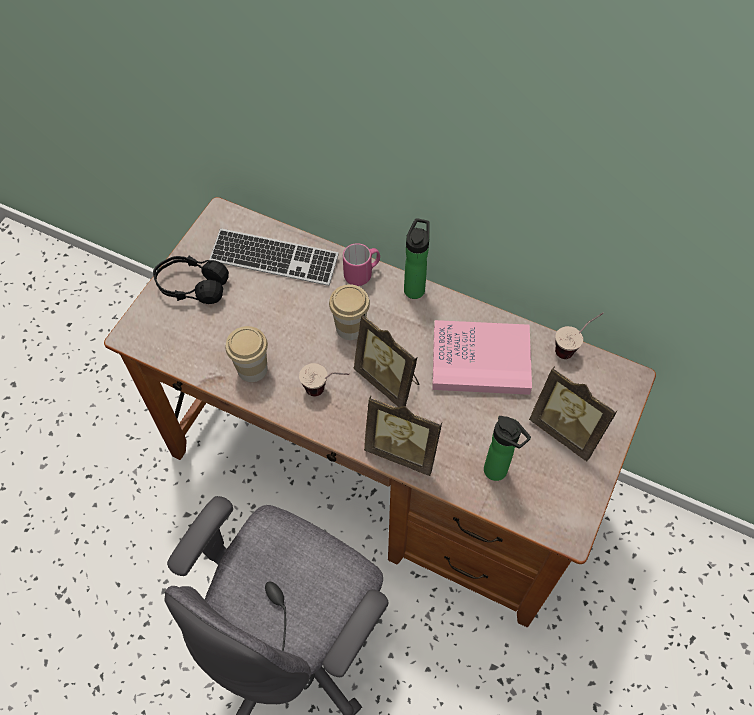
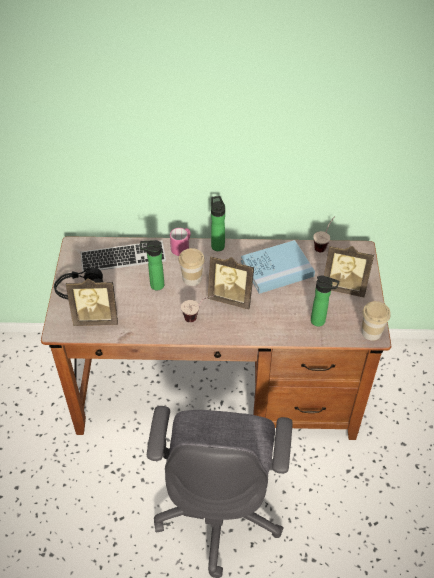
camera: 25 degrees left, 10 degrees down
(252, 369) = (146, 321): cup -> cup (371, 332)
(293, 317) = (154, 285): none -> bottle
(403, 450) = (261, 330): picture frame -> picture frame (96, 318)
(480, 360) = (277, 269): pink book -> blue book

